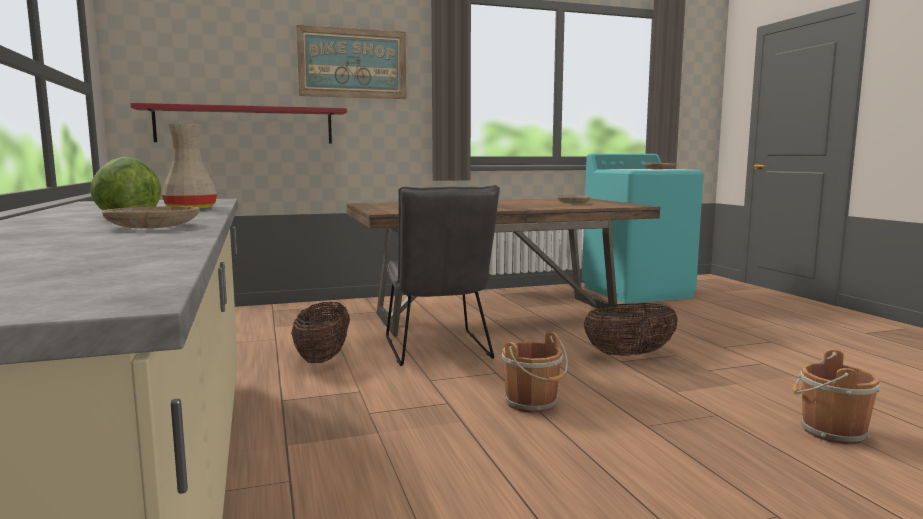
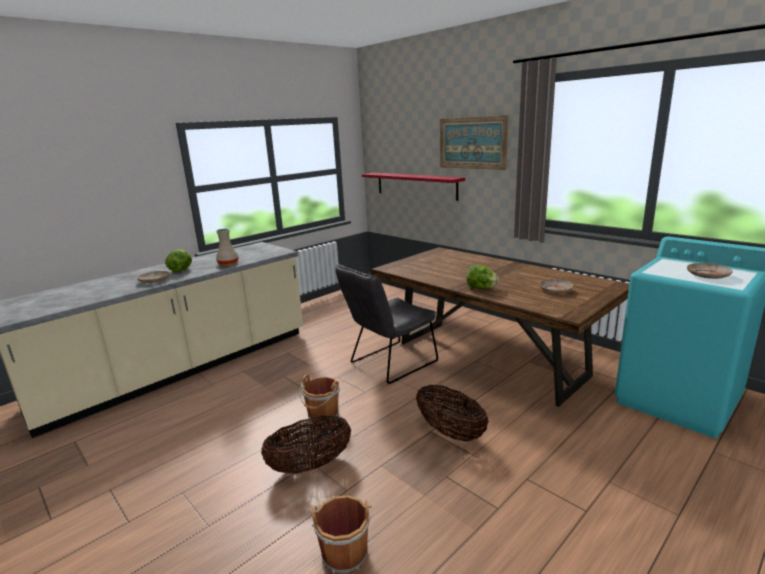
camera: 65 degrees right, 10 degrees up
(323, 358) = (348, 340): basket -> basket (310, 465)
(532, 207) = (481, 288): none -> lettuce

